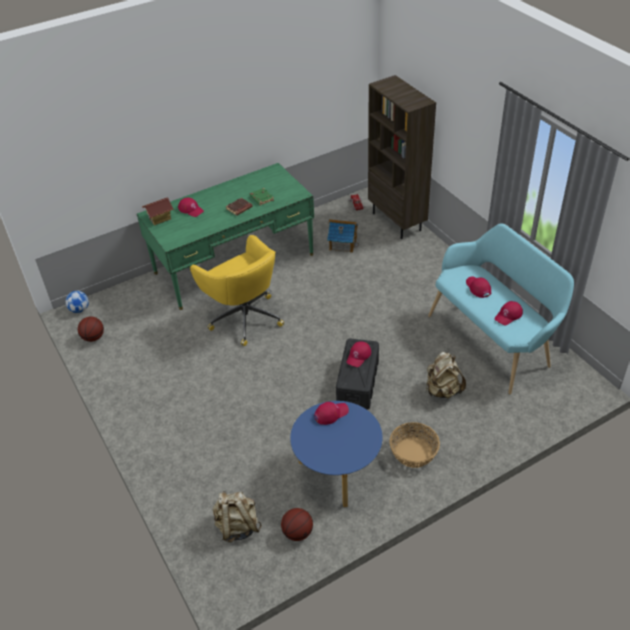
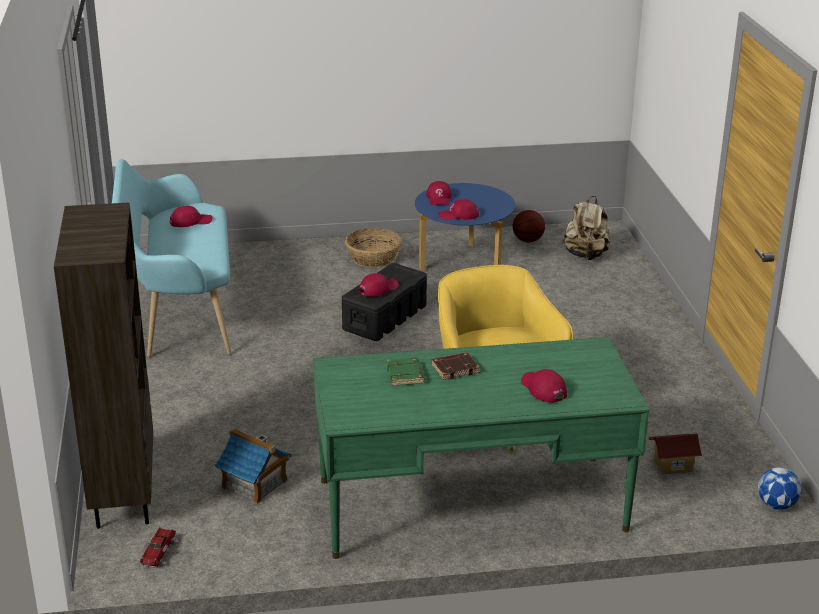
camera: 160 degrees left, 15 degrees down
(93, 337) = (748, 455): basketball -> none
(160, 218) = (605, 388): toy house -> toy house (672, 465)
(442, 390) = (293, 289): beige backpack -> none
(478, 288) = (189, 249): red cap -> red cap (439, 198)

